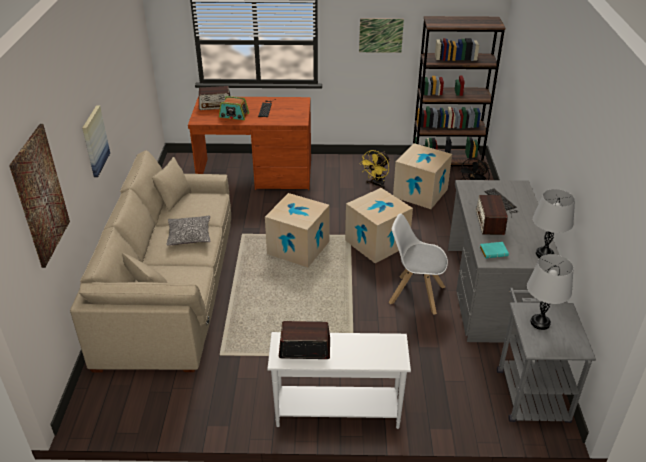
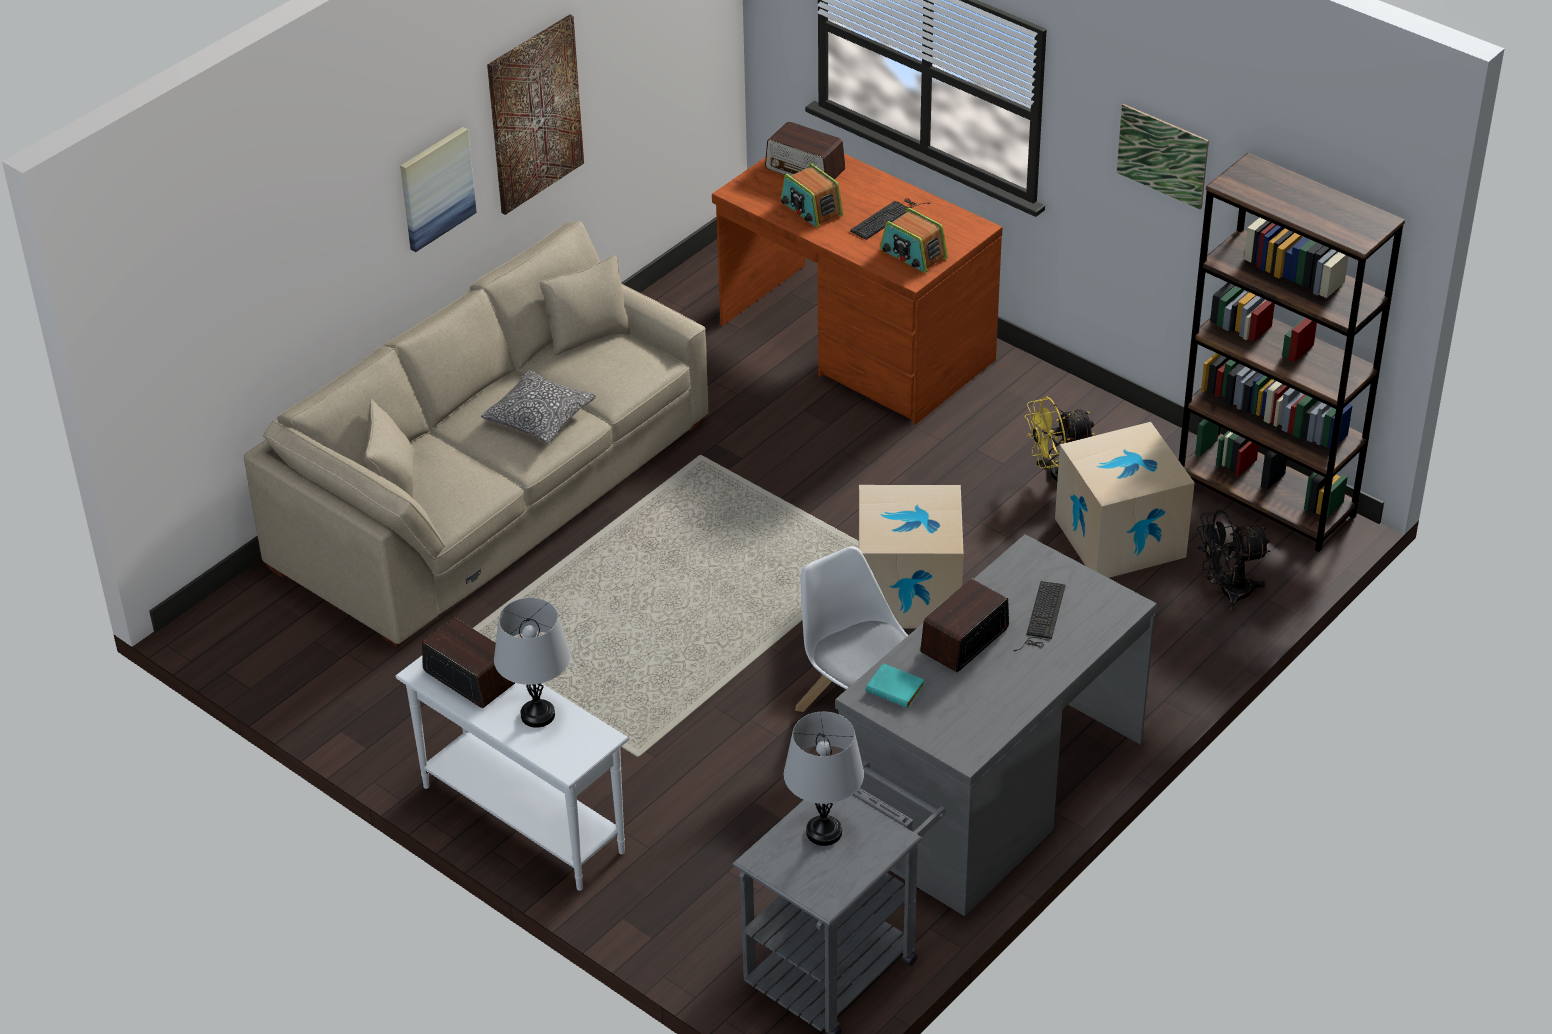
camera: 40 degrees right, 5 degrees up
(40, 196) = (237, 267): picture -> picture (534, 114)
(291, 115) = (913, 254): none -> radio
(298, 248) = (763, 531): cardboard box -> none
(544, 254) = (972, 738): grey table lamp -> grey table lamp (538, 715)

